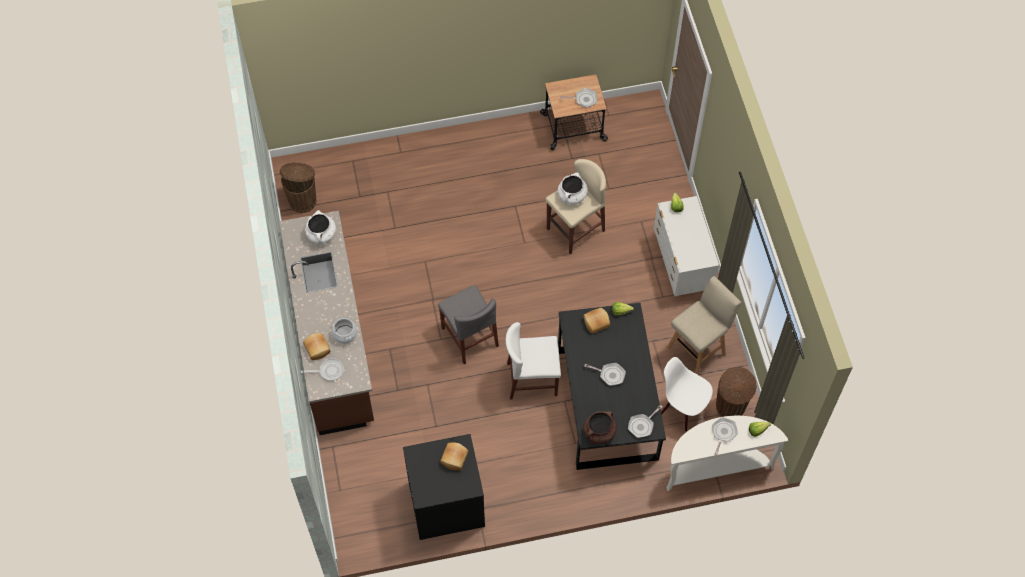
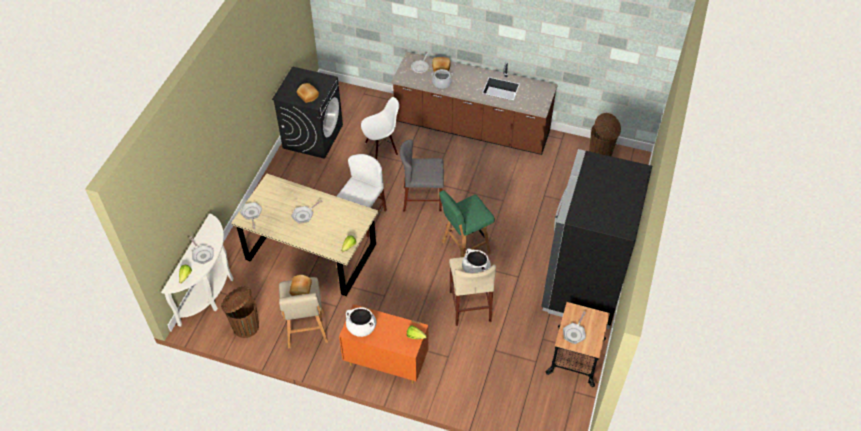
camera: 120 degrees right, 10 degrees down
(321, 235) = (531, 100): white cooking pot -> white cooking pot (361, 328)
(489, 151) = (583, 284): none -> black fridge
(510, 266) = (464, 248): none -> green stool
(596, 322) = (352, 228): bread -> bread (301, 289)
(599, 433) = (268, 188): brown cooking pot -> none
(606, 403) = (311, 251): black dining table -> beige dining table
(681, 267) = (385, 362): white dresser -> orange dresser
(682, 409) = (269, 294): white chair -> white chair (381, 148)

